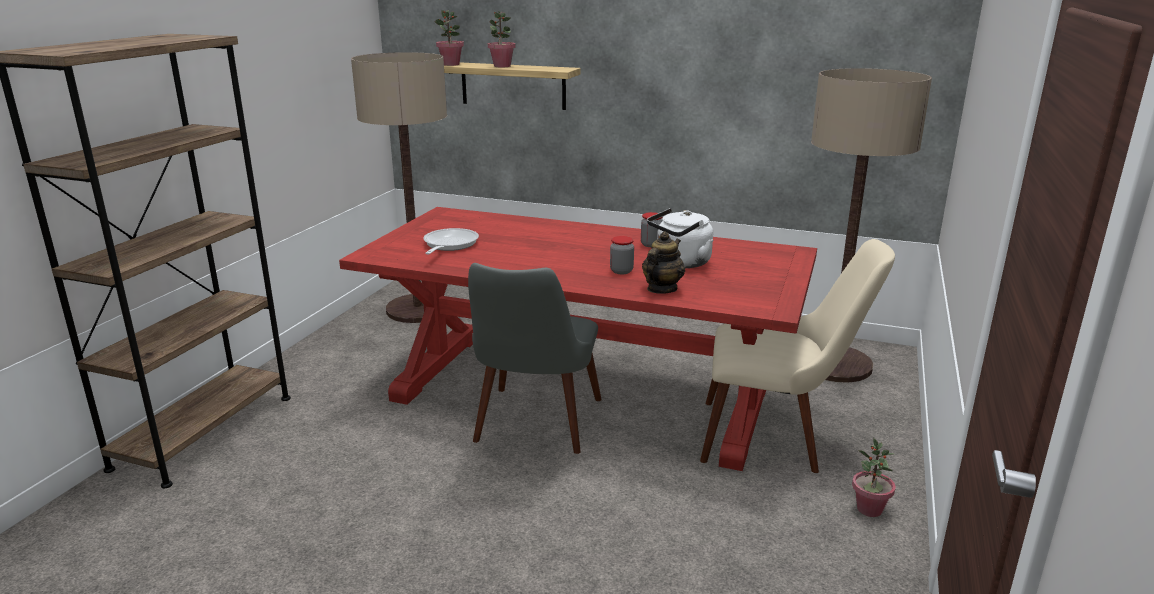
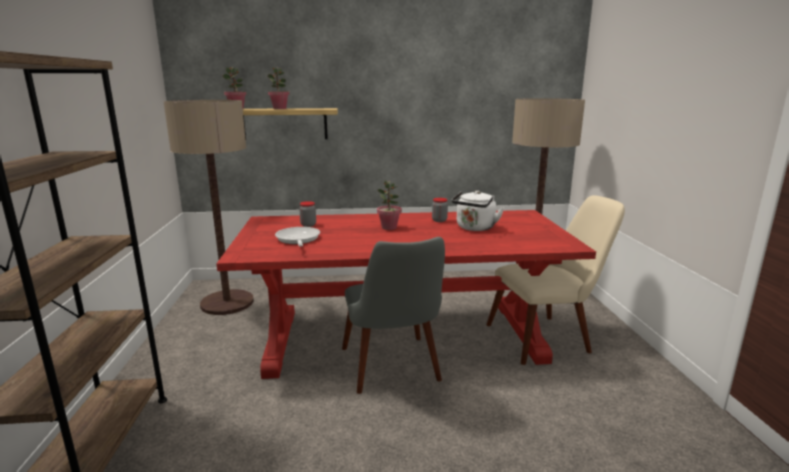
camera: 25 degrees left, 5 degrees down
(621, 271) = (446, 238): jar -> jar (308, 225)
(661, 289) = (488, 245): teapot -> none
(869, 509) = (640, 368): potted plant -> potted plant (389, 227)

